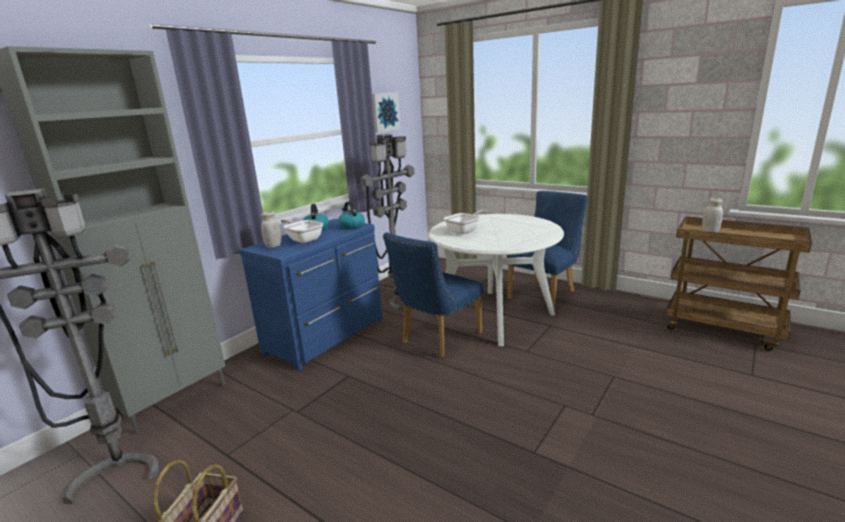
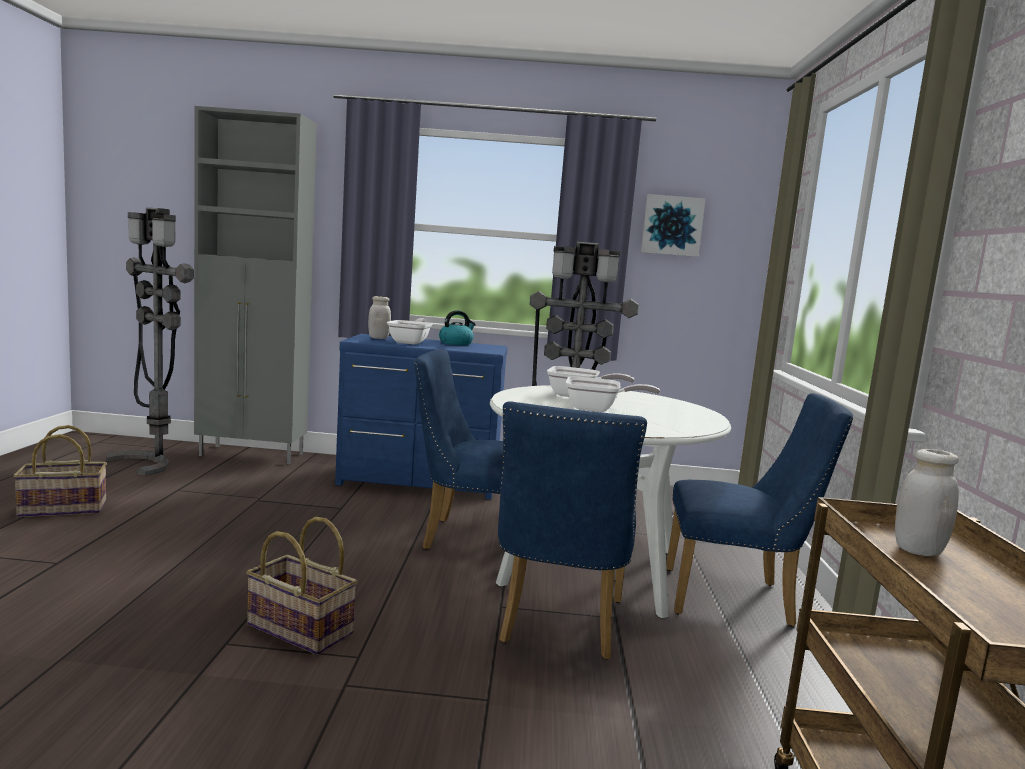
camera: 55 degrees right, 10 degrees down
(351, 226) = (481, 350): kettle -> none
(501, 233) = (598, 410): none -> frying pan
(527, 421) = (298, 629): none -> basket
(552, 341) = (558, 626): none -> blue chair

